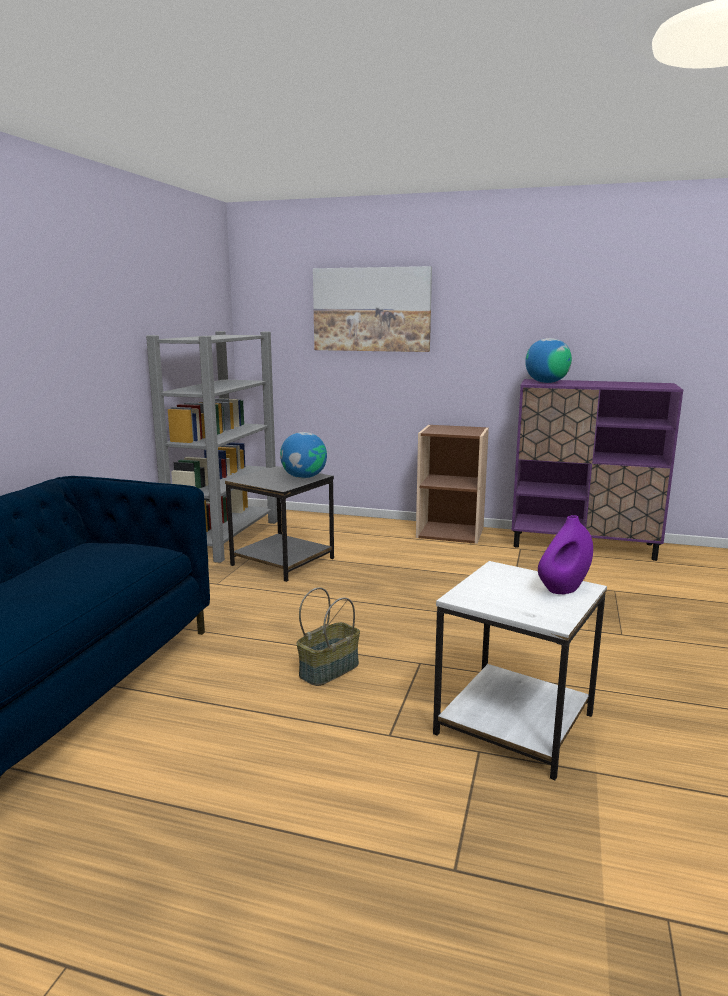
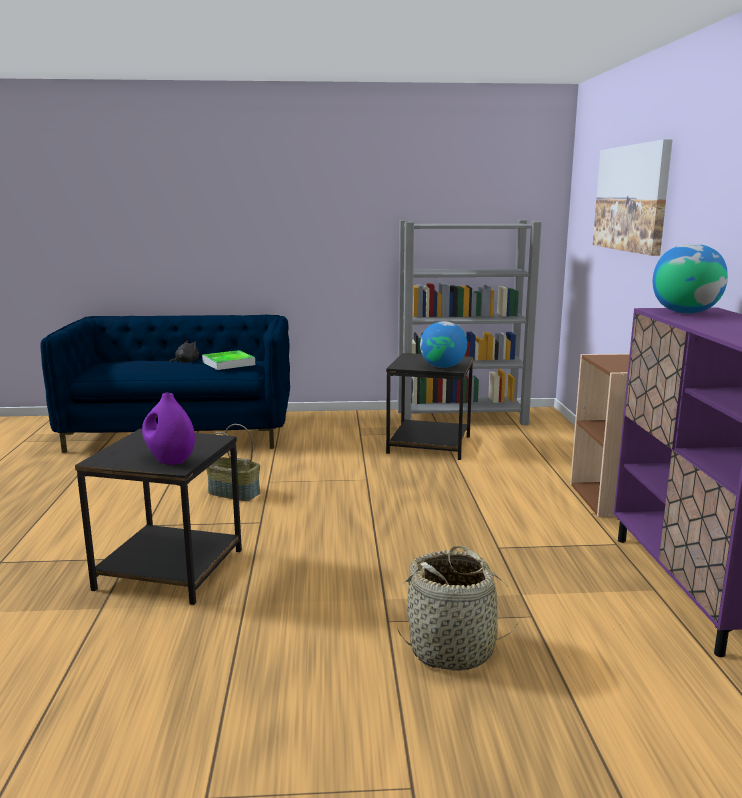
camera: 70 degrees right, 0 degrees up
(45, 576) = (186, 362): none -> black plush toy
(111, 552) = (228, 363): none -> tray
(512, 724) = (169, 568): white side table -> black side table
(657, 620) = (453, 649): none -> basket

